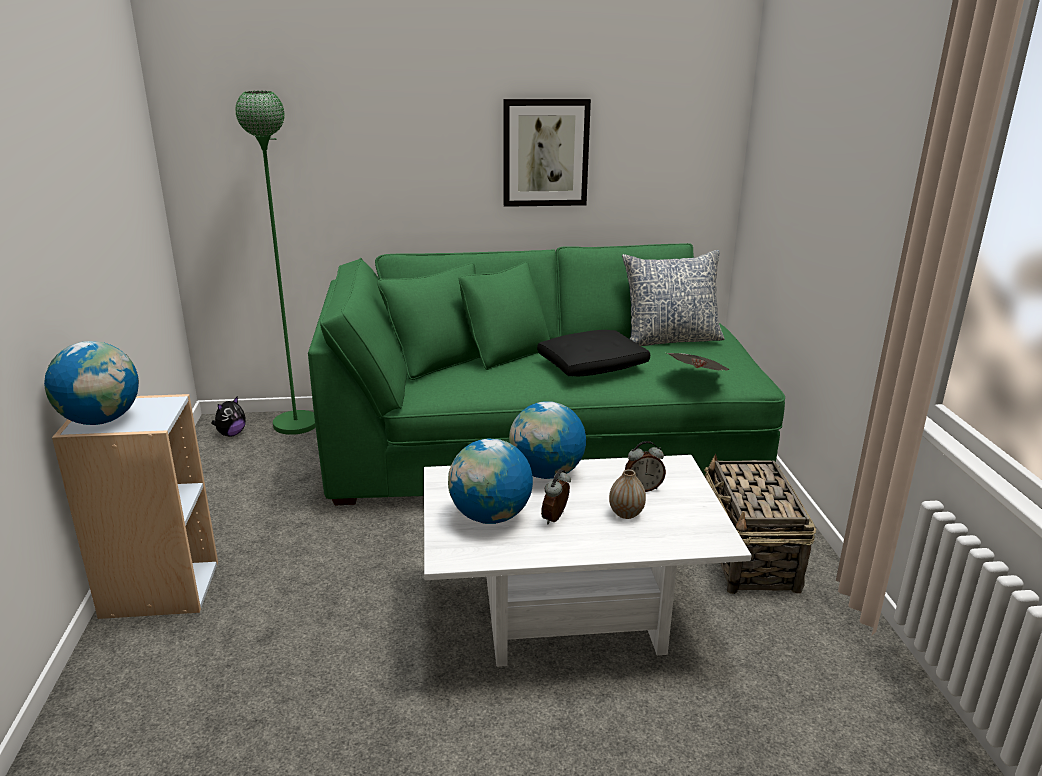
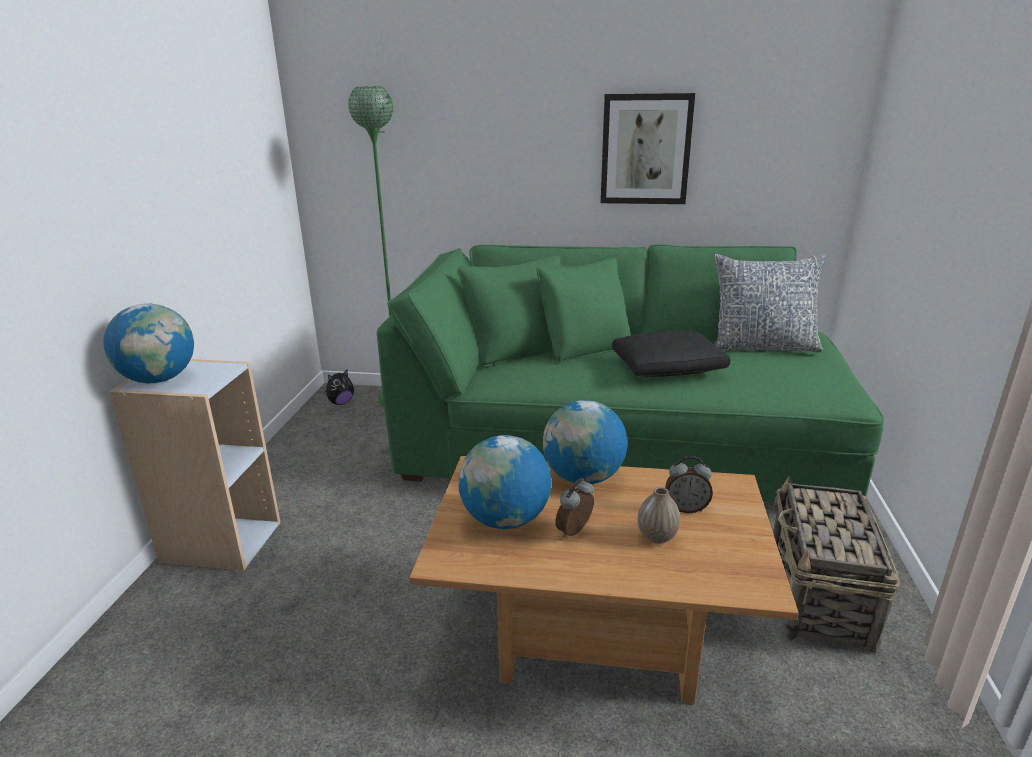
camera: 15 degrees right, 0 degrees up
(569, 617) = (594, 636): white coffee table -> brown coffee table
(697, 378) = (781, 390): newspaper -> none

